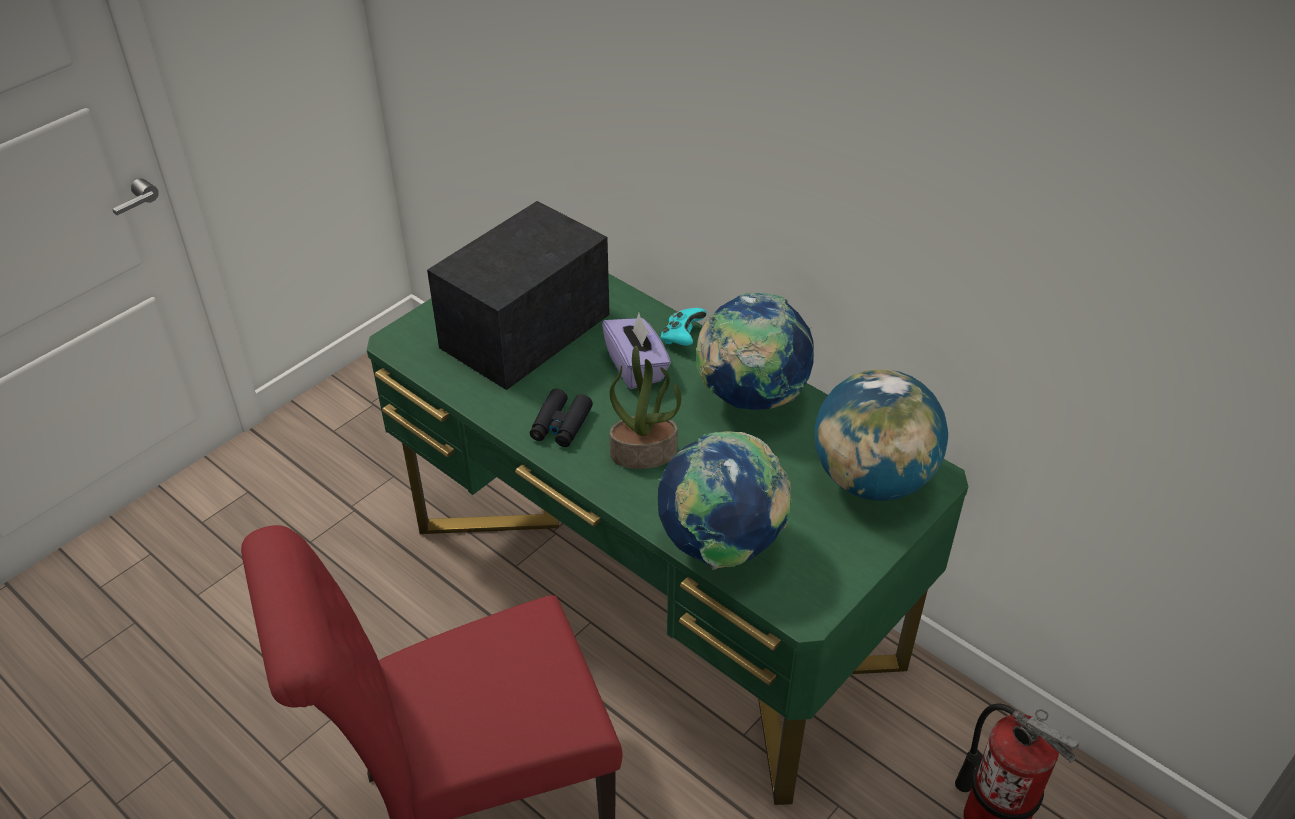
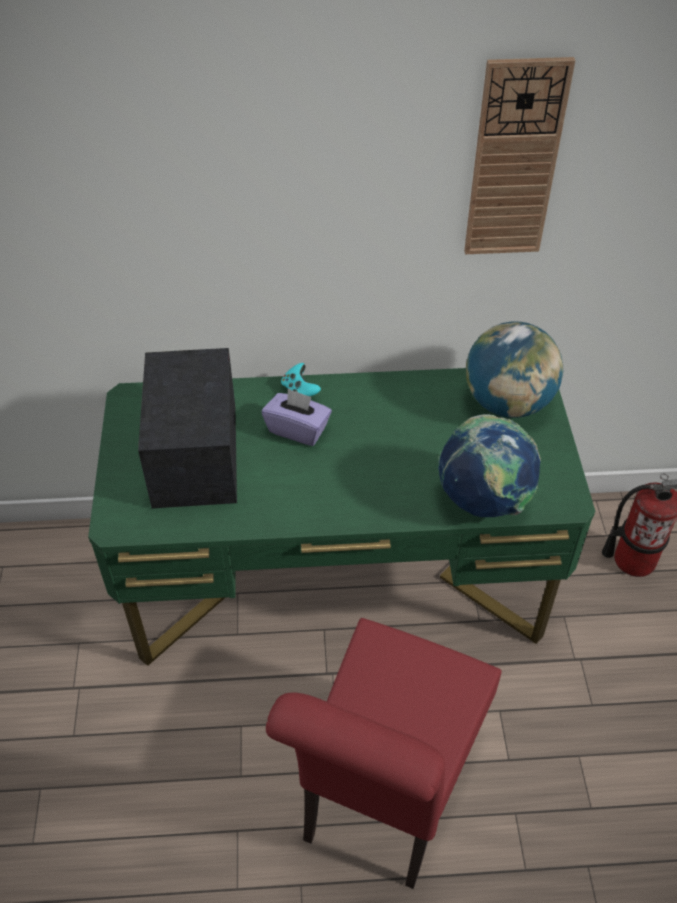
camera: 45 degrees left, 5 degrees up
(561, 425) = (301, 499): black binoculars -> none
(644, 452) = (373, 479): potted plant -> none
(750, 398) = (387, 401): globe -> none
(957, 161) = (514, 161): none -> wall clock

